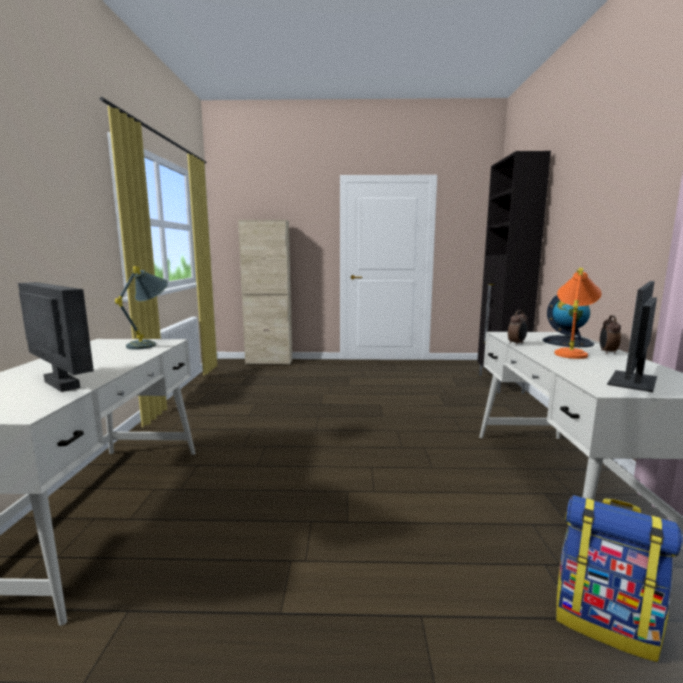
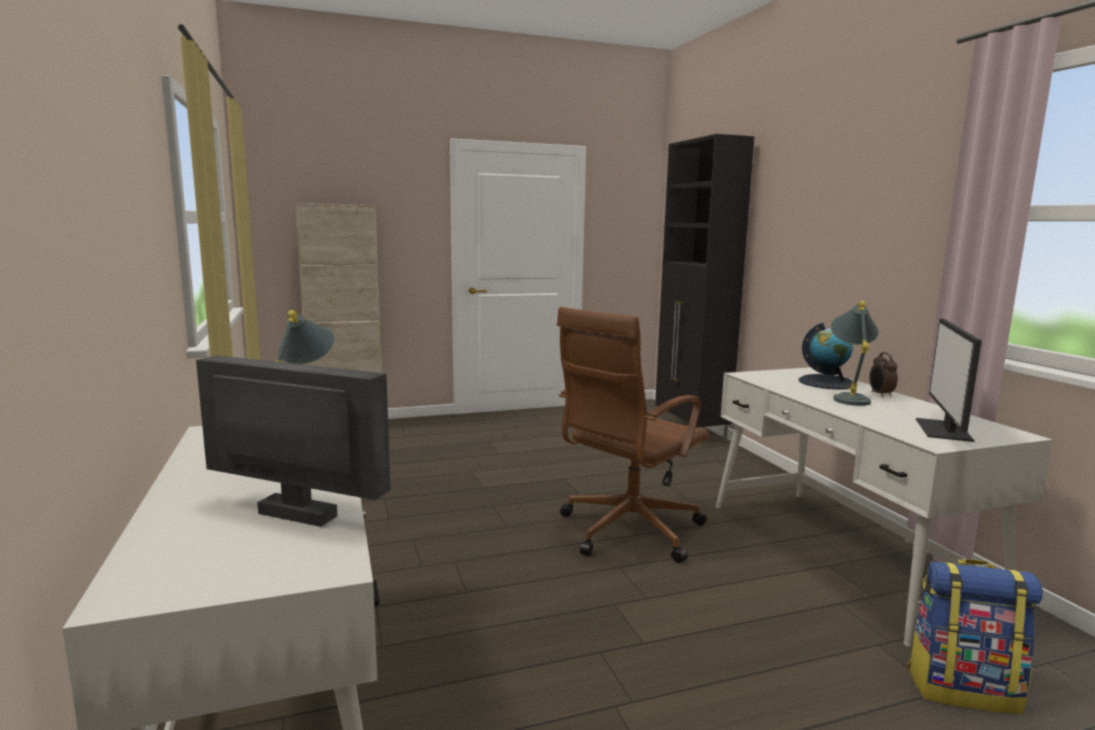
camera: 20 degrees left, 0 degrees up
(397, 444) = (627, 531): none -> brown office chair
(517, 343) = (780, 389): alarm clock -> none
(571, 353) = (849, 398): orange table lamp -> grey table lamp

